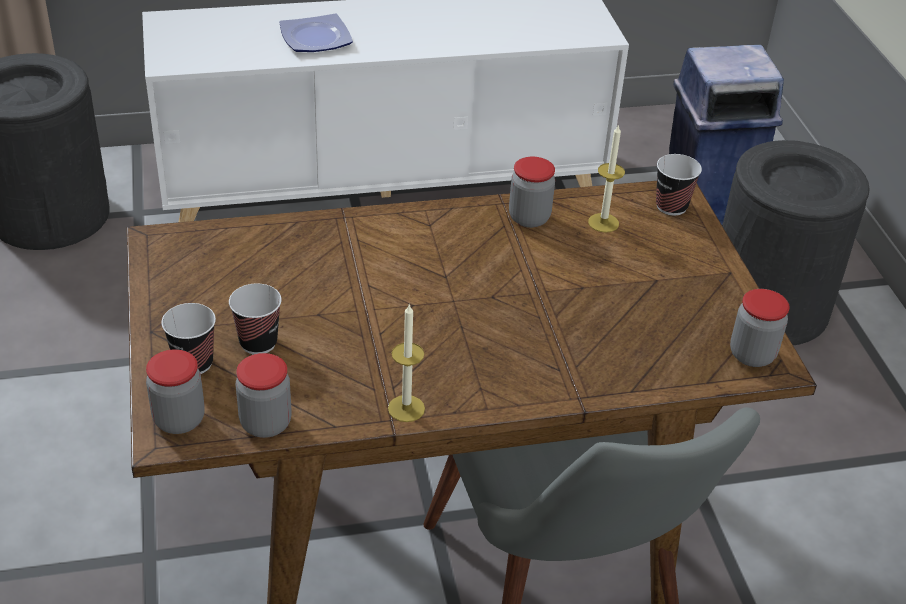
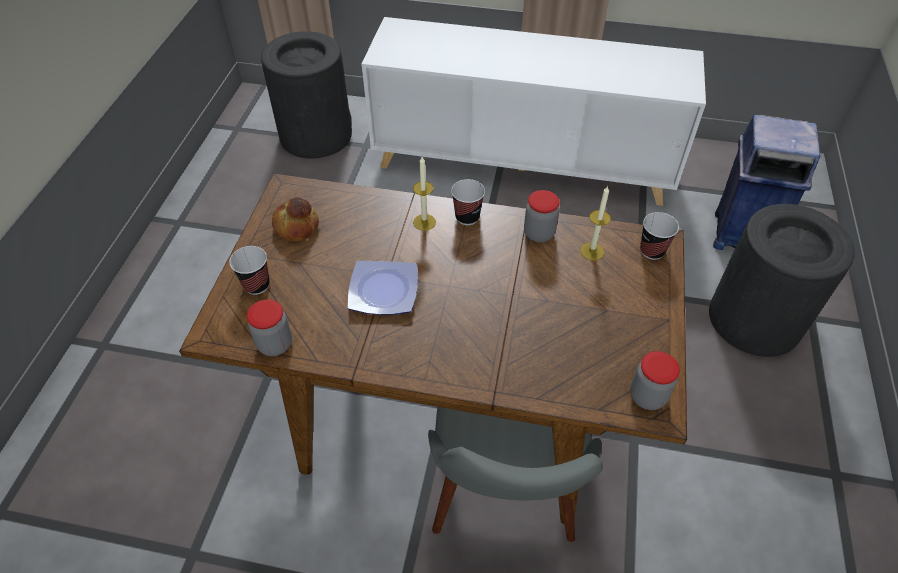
camera: 25 degrees right, 10 degrees up
(179, 420) = (225, 324): jar -> none
(203, 281) = (296, 226): none -> bread
(258, 343) = (304, 281): cup -> cup (467, 217)
(315, 39) = (482, 57): plate -> plate (382, 291)
(406, 408) = (370, 362): candle -> candle (424, 222)

